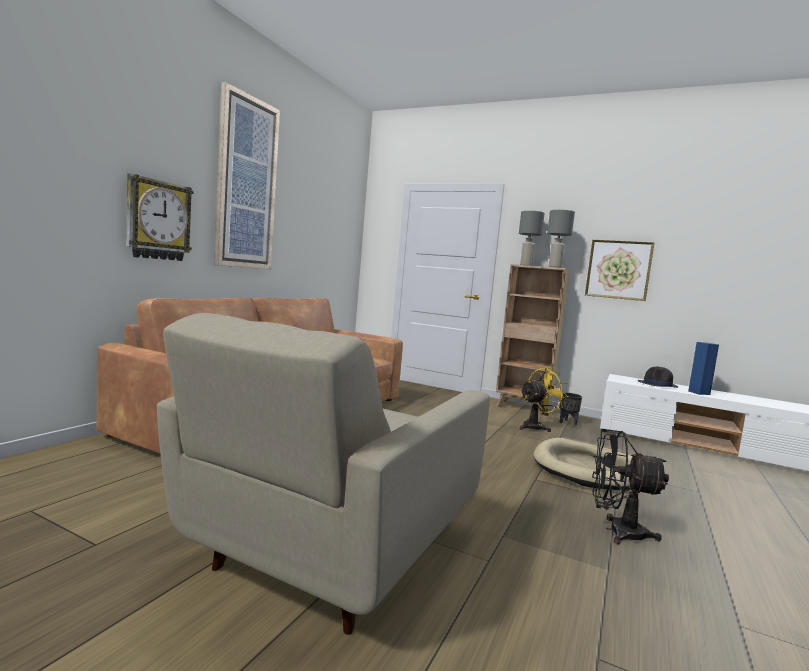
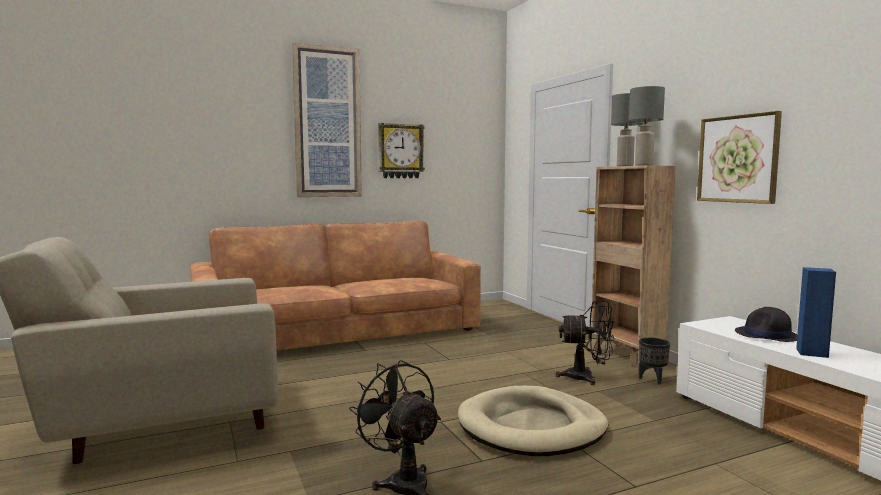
camera: 40 degrees right, 0 degrees up
(158, 220) = (238, 166): wall clock -> wall clock (400, 151)
(536, 427) = (587, 377): yellow fan -> black fan

